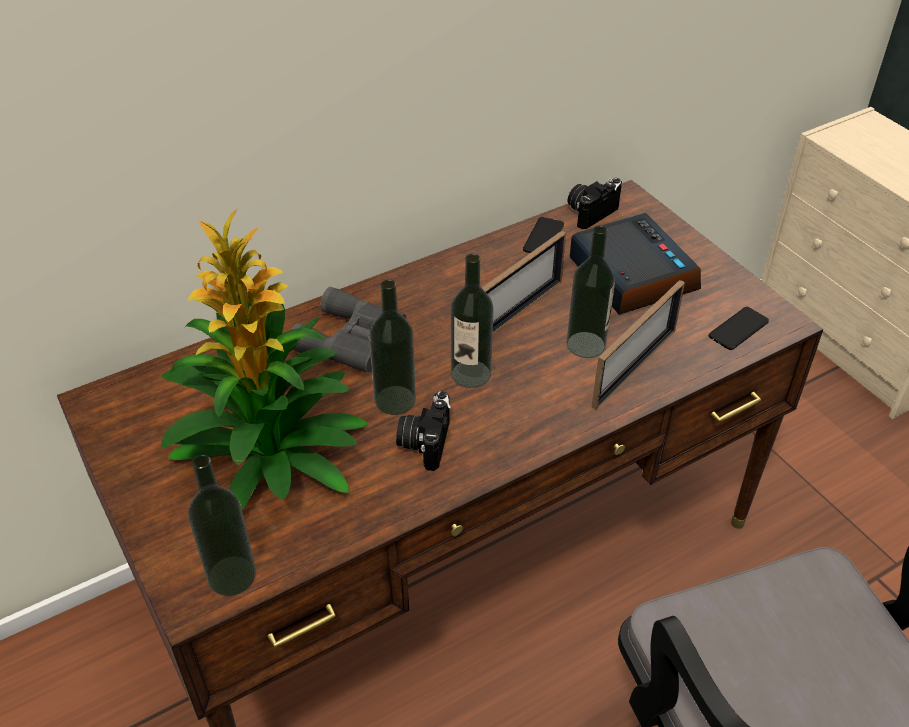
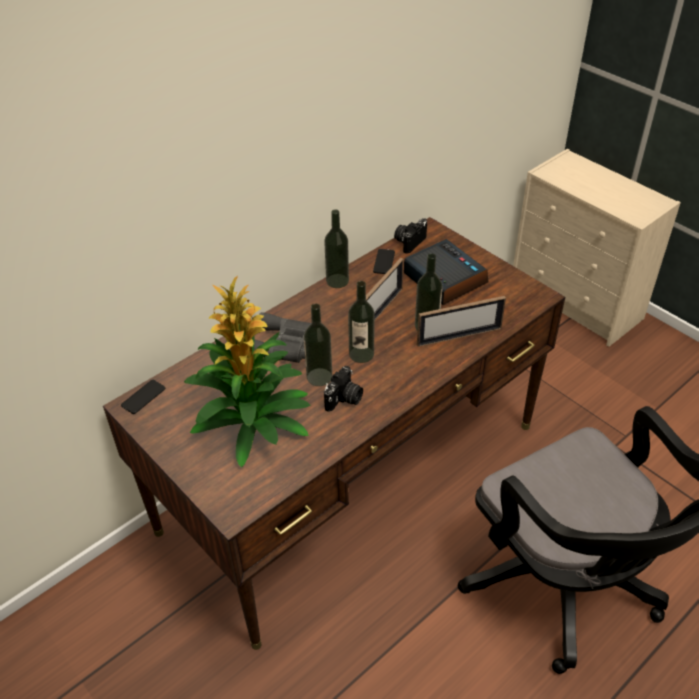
camera: 10 degrees left, 0 degrees up
(232, 575) = (251, 494): bottle -> bottle (337, 281)
(424, 442) = (344, 399): camera -> camera turned 150 degrees counterclockwise
(634, 368) = (459, 336): picture frame -> picture frame turned 45 degrees clockwise
(738, 329) = (515, 304): phone -> phone (143, 397)

